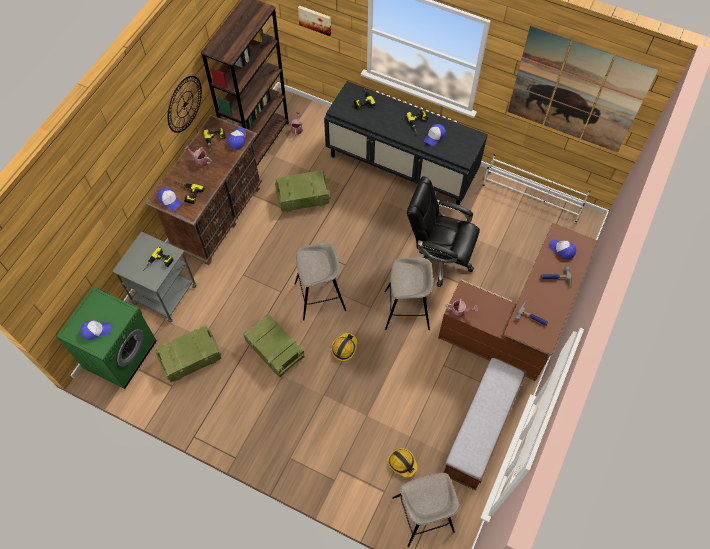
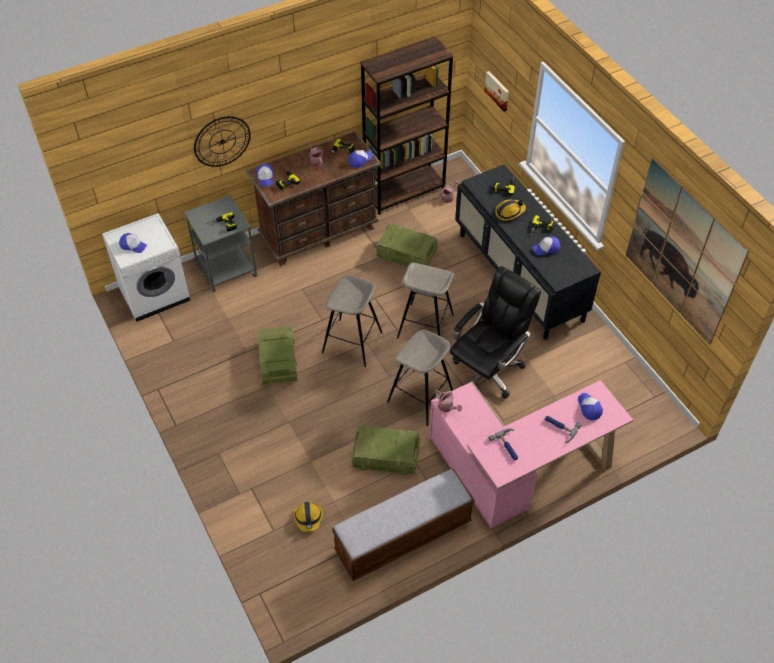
camera: 35 degrees right, 10 degrees down
(122, 355) = (155, 295): green washing machine -> white washing machine
(184, 104) = (326, 102): wall clock -> wall clock (222, 141)
(190, 358) = (204, 328): crate -> crate (384, 456)
(344, 348) = (338, 395): hard hat -> hard hat (509, 212)
(422, 515) = (290, 571): grey stool -> grey stool (425, 326)
(438, 259) = (487, 372): black office chair -> black office chair turned 75 degrees clockwise
(517, 322) = (518, 469): brown desk -> pink desk
(532, 196) = (630, 370): white shoe rack -> none

